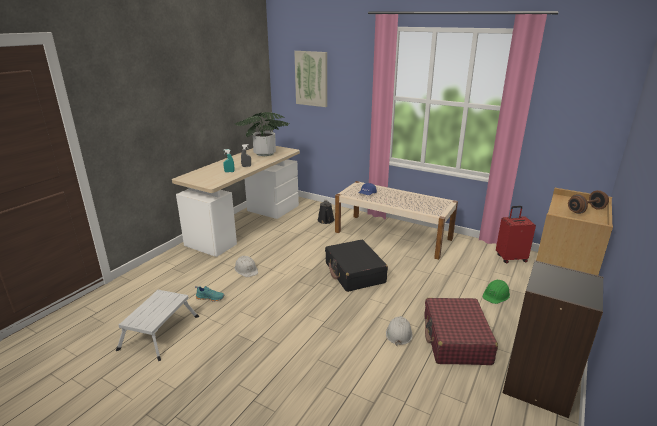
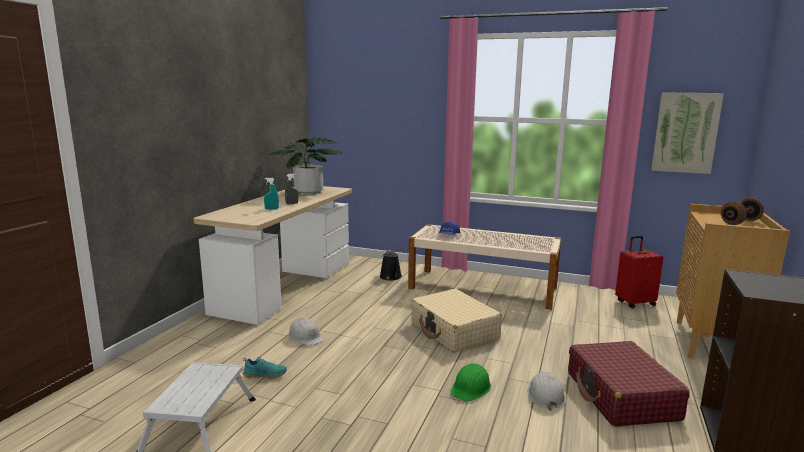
camera: 10 degrees left, 10 degrees down
(311, 78) = (364, 101): picture -> picture (685, 132)
(354, 273) = (454, 331): black suitcase -> beige suitcase
(496, 295) = (640, 342): green hard hat -> green hard hat (471, 388)

